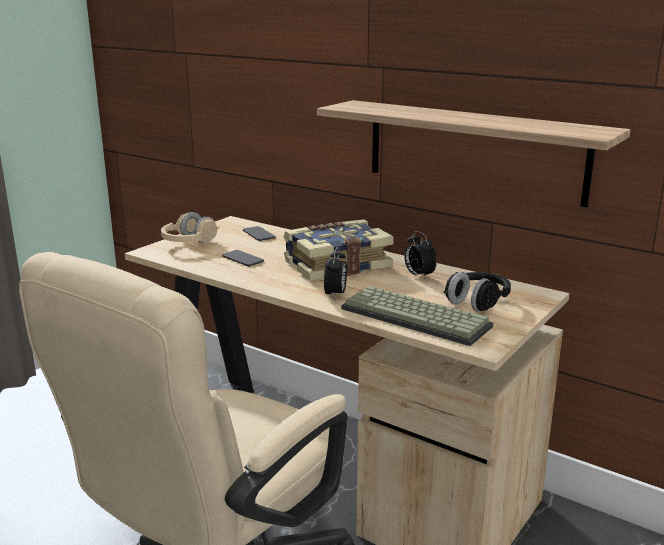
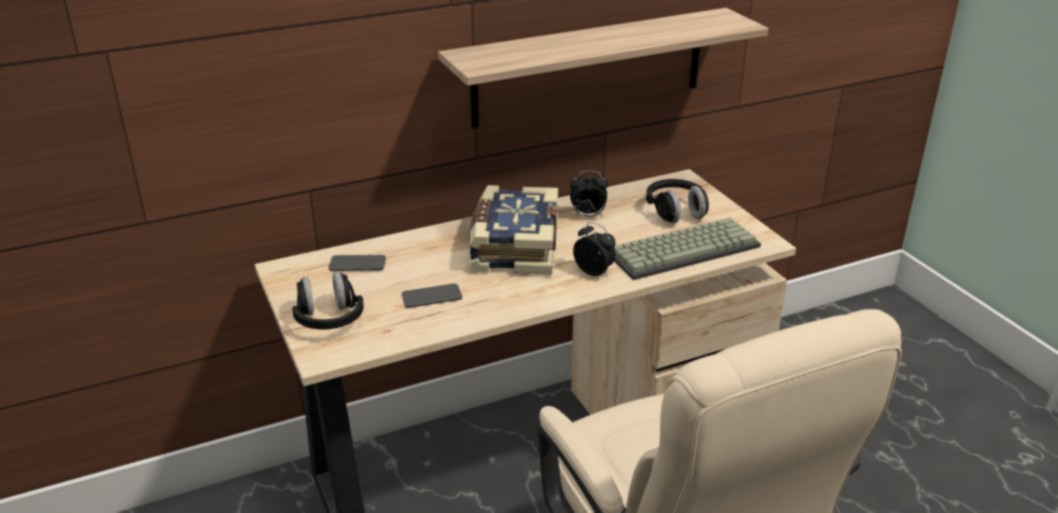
camera: 60 degrees left, 10 degrees up
(189, 243) = (329, 319): beige headphones -> black headphones

